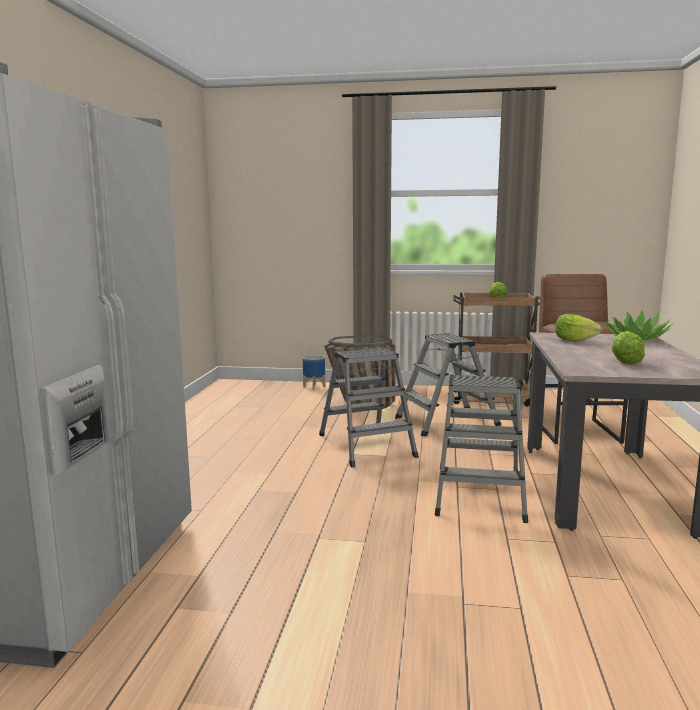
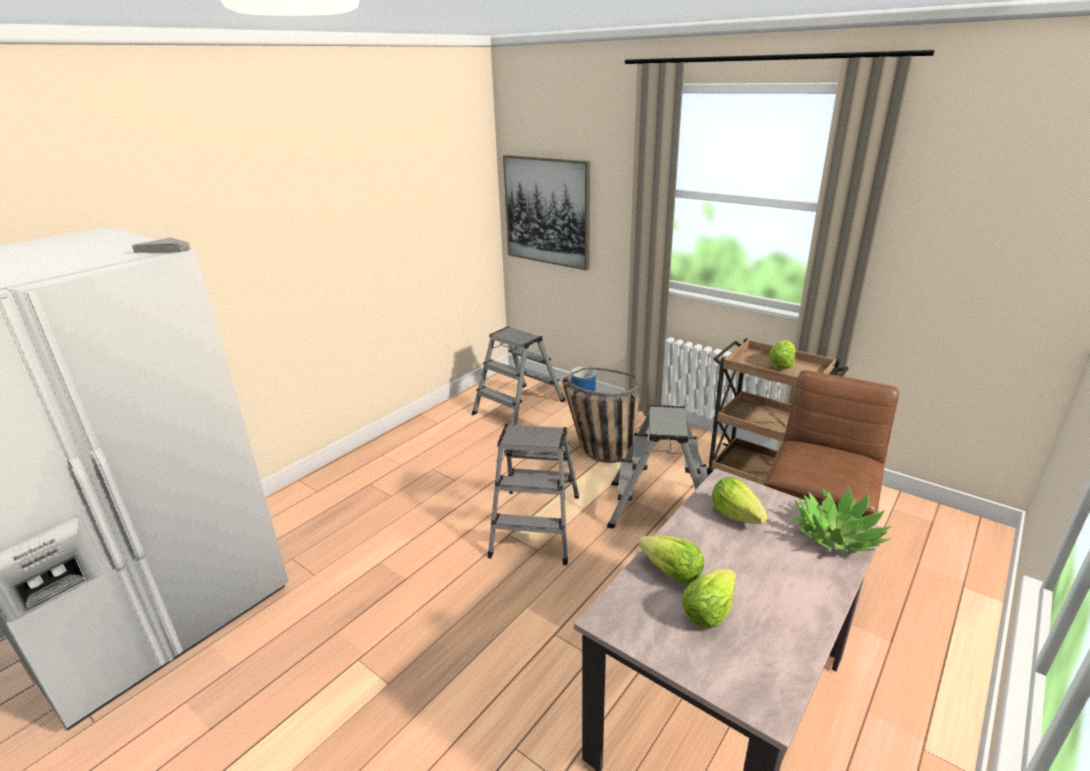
camera: 30 degrees right, 15 degrees up
(264, 222) = (547, 211): none -> picture
(479, 492) = (568, 653): grey step ladder -> grey step ladder (519, 407)
(581, 357) = (671, 573): none -> lettuce

